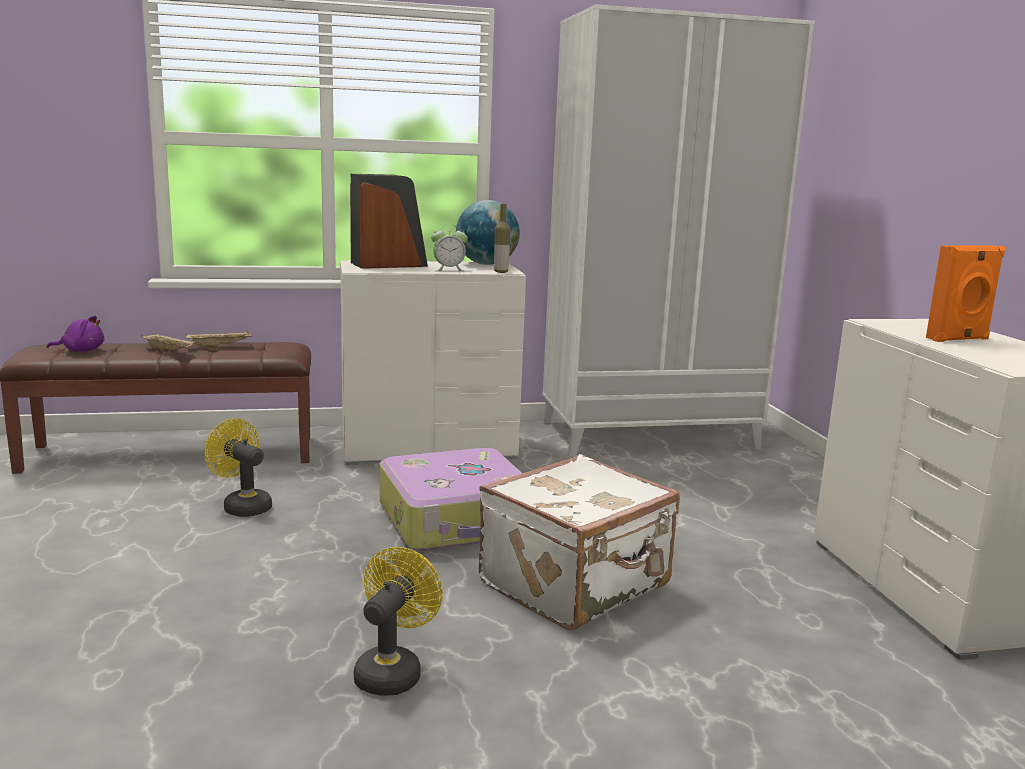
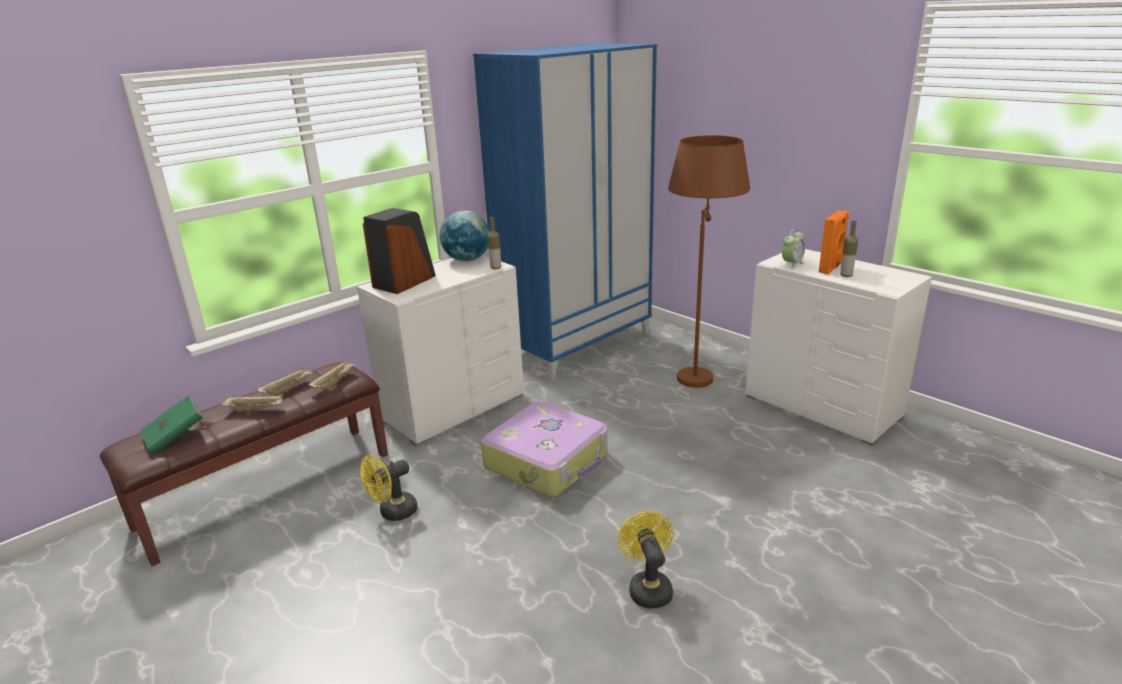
camera: 30 degrees left, 10 degrees up
(81, 351) = (175, 437): purple plush toy -> green book
(242, 506) = (393, 513): yellow fan -> yellow fan turned 45 degrees counterclockwise
(265, 352) = (334, 382): none -> beige tray
(449, 270) = (458, 276): alarm clock -> alarm clock (792, 264)
(577, 585) = (669, 480): white suitcase -> none
(649, 434) = (576, 344): white wardrobe -> blue wardrobe
(781, 498) = (698, 370): none -> brown floor lamp
(968, 347) = (846, 275): none -> bottle

